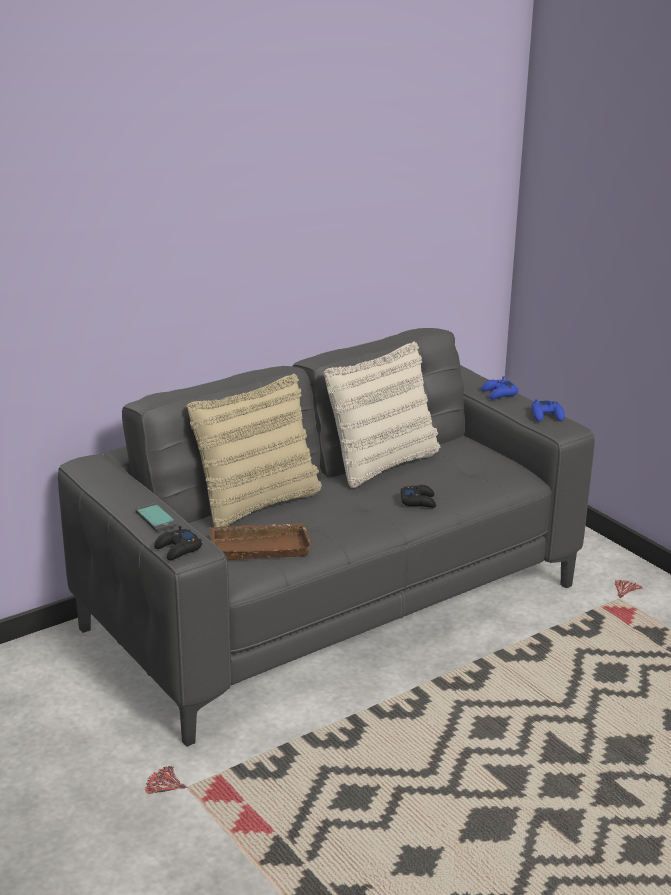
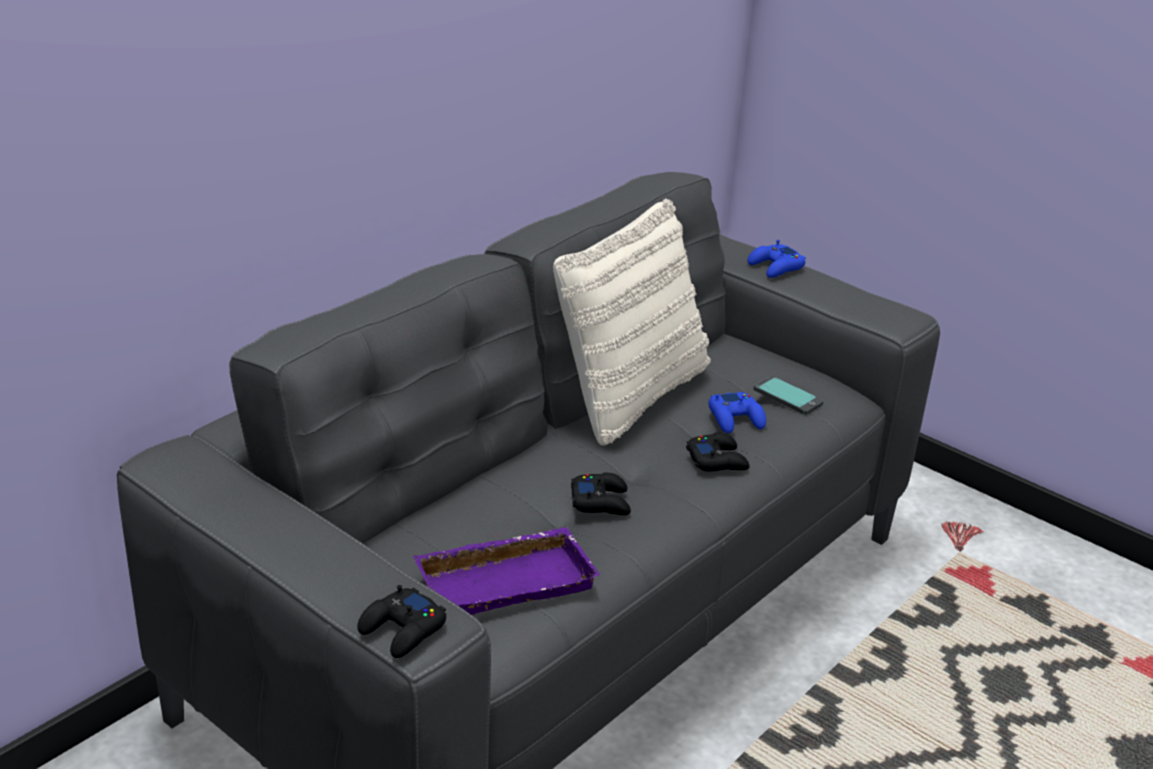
camera: 15 degrees left, 5 degrees up
(156, 518) = (337, 565): phone -> phone (788, 396)
(257, 504) = (465, 493): beige pillow -> none
(261, 546) = (506, 580): brown tray -> purple tray
(335, 515) = (601, 501): none -> black game controller
(547, 415) = (864, 299): blue game controller -> blue game controller (736, 419)

